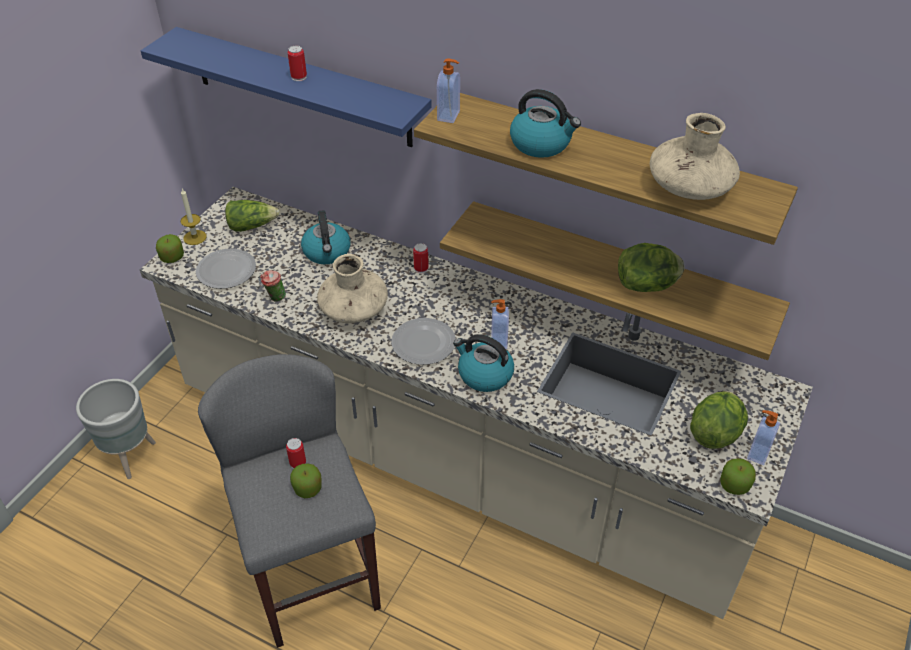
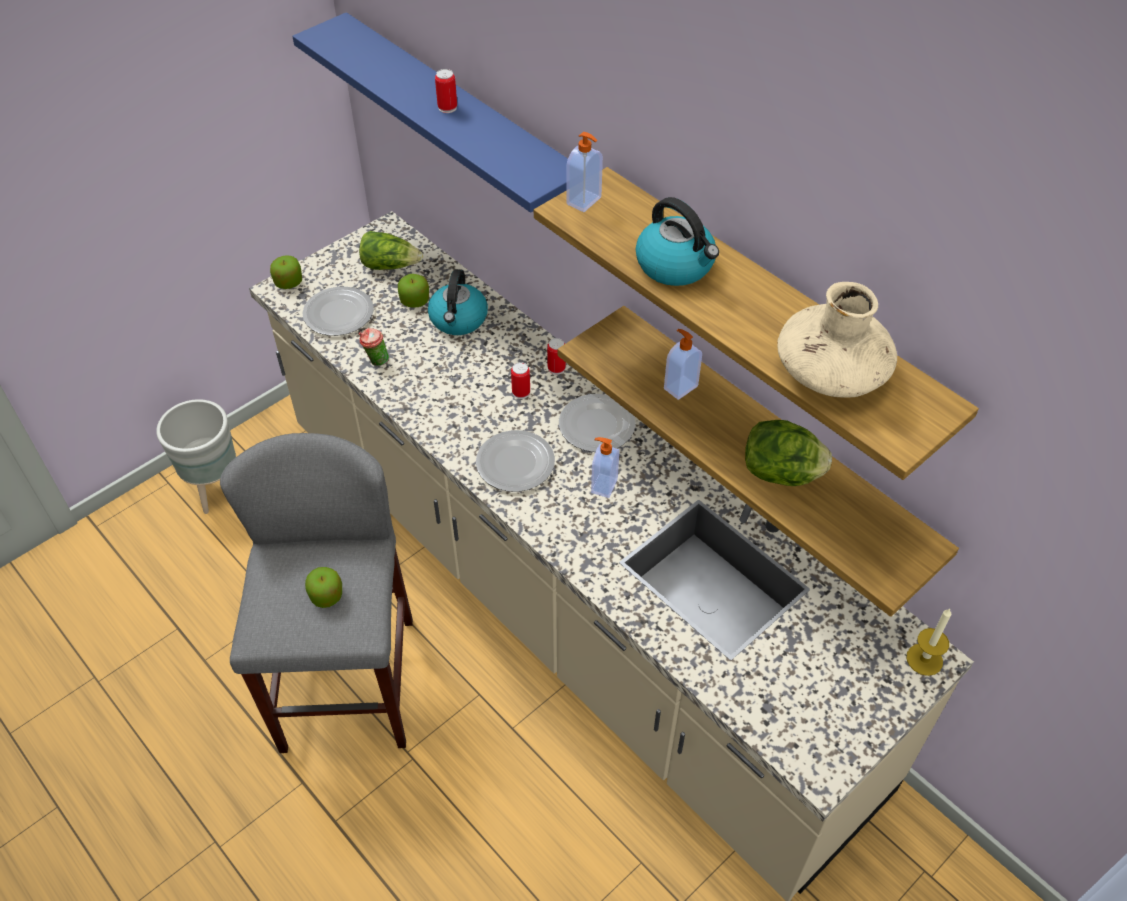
camera: 20 degrees right, 5 degrees up
(195, 237) = (323, 264): candle -> candle (924, 659)
(298, 463) = (329, 563): can -> can (521, 392)
(354, 310) = (456, 399): beige vase -> none
(471, 301) = (595, 425): none -> plate
(484, 375) = (567, 523): kettle -> none
(715, 433) = (812, 682): lettuce -> none
(734, 485) = (803, 757): apple -> apple (415, 301)
(757, 453) = (853, 726): soap dispenser -> soap dispenser (680, 387)

